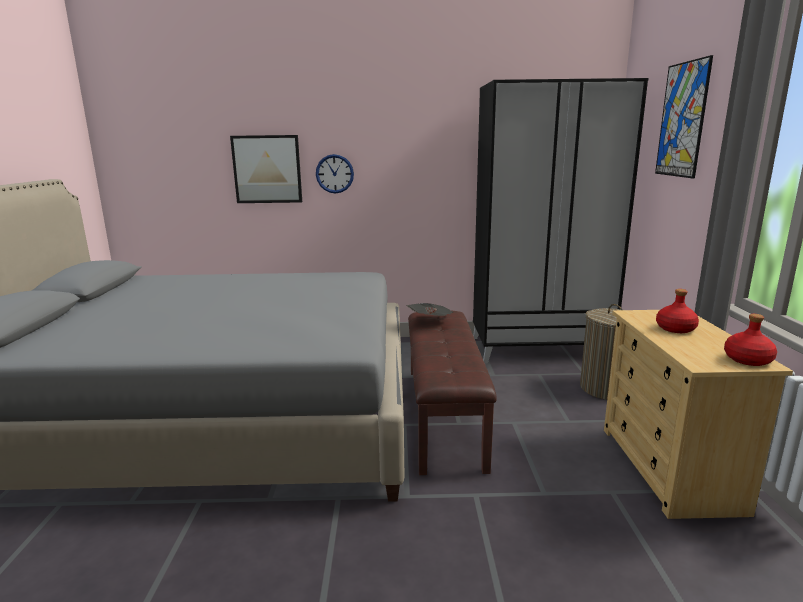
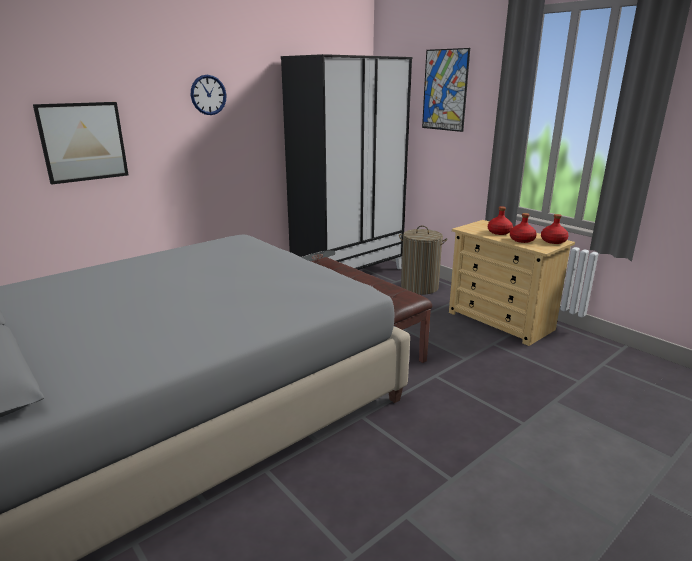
camera: 40 degrees left, 5 degrees up
(334, 174) = (159, 142): wall clock -> wall clock (208, 95)
(692, 346) = (522, 240): none -> red bottle

